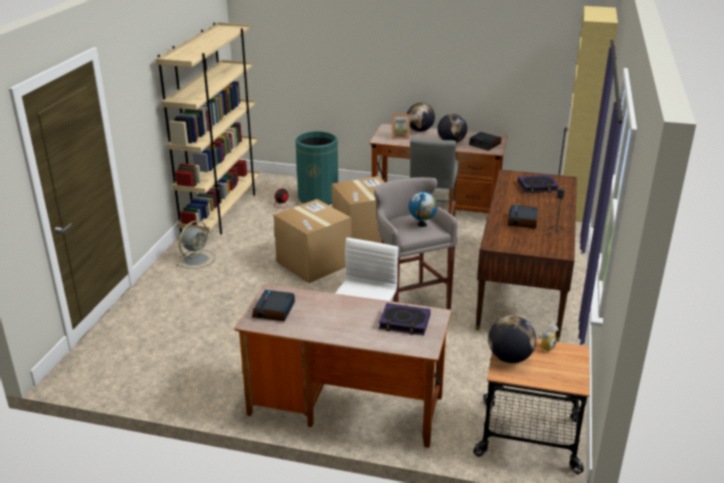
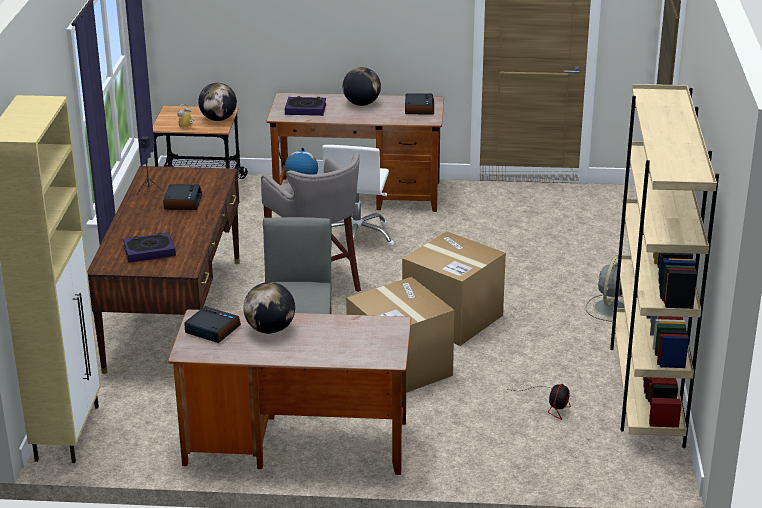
camera: 170 degrees right, 0 degrees up
(318, 198) = (506, 436): green trash can -> none
(400, 137) = (360, 334): picture frame -> none
(420, 130) = (329, 355): globe -> globe (361, 104)

